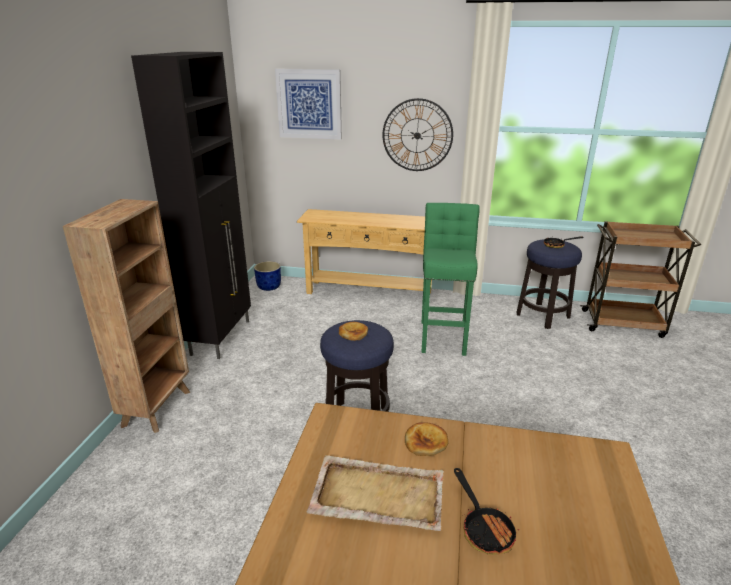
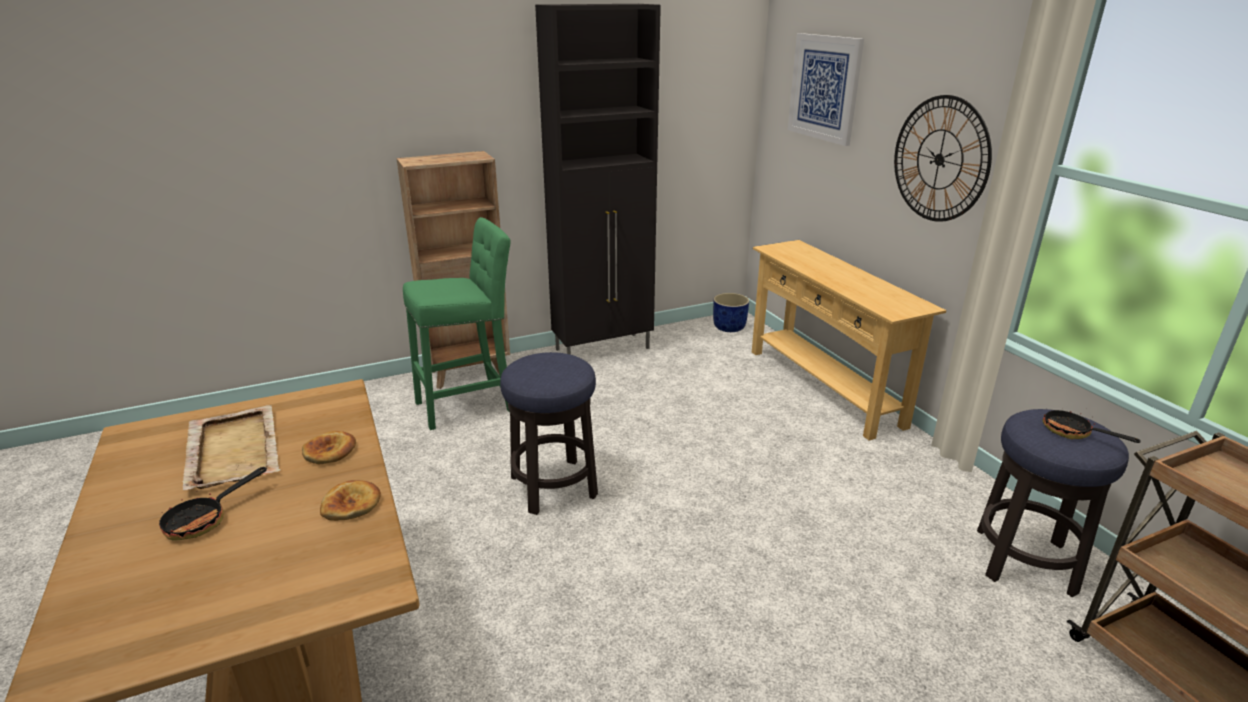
camera: 55 degrees right, 0 degrees up
(353, 333) = (547, 366): bread -> bread (351, 504)
(444, 335) = (809, 482): green stool -> green stool (470, 405)

